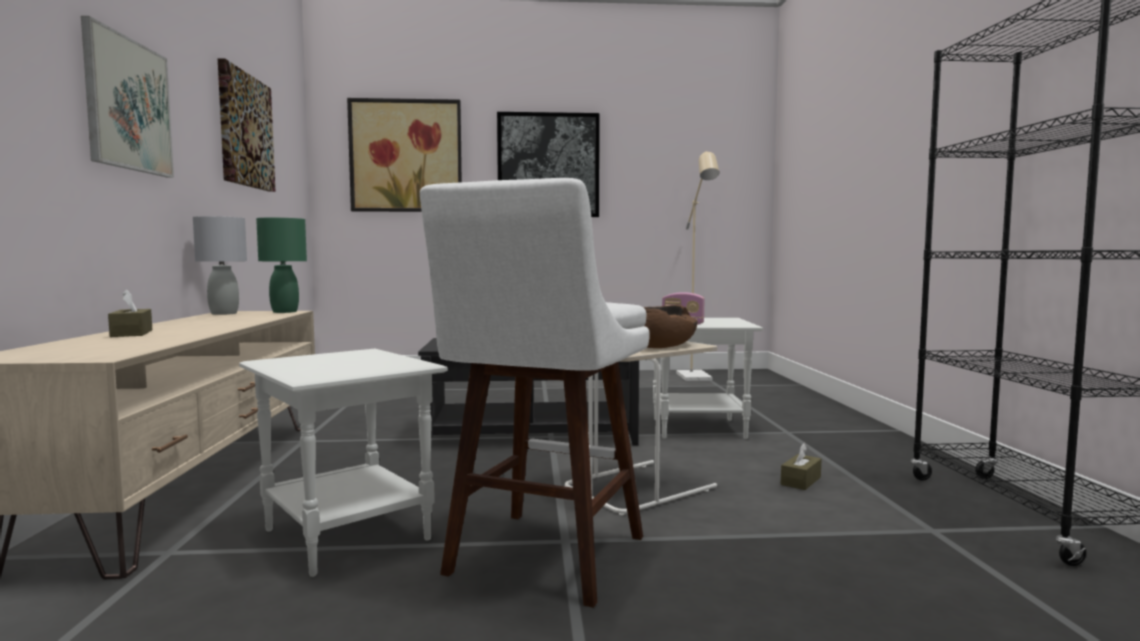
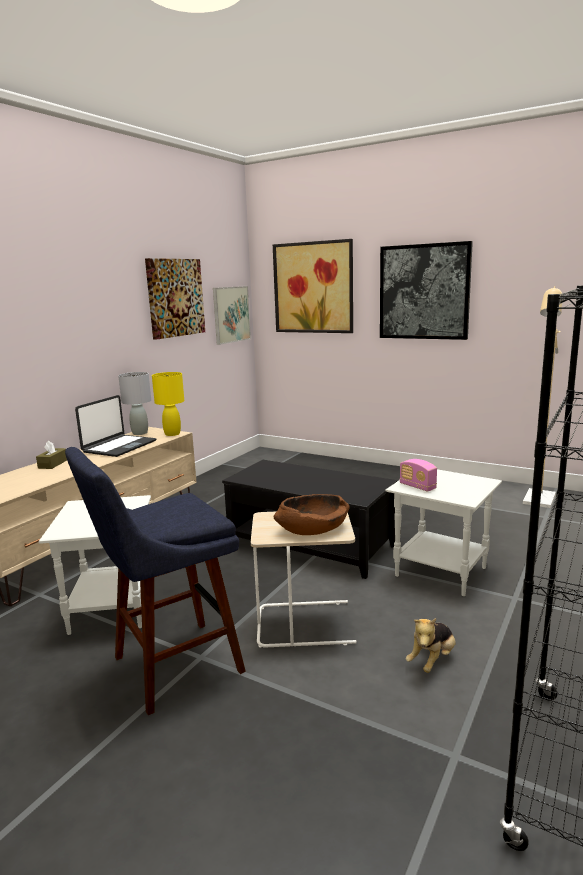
camera: 35 degrees right, 10 degrees up
(128, 105) = (65, 321): picture -> picture (231, 314)
(221, 320) = (119, 447): none -> laptop
(285, 312) = (172, 434): green table lamp -> yellow table lamp
(541, 560) = (169, 668): white stool -> blue stool
(800, 481) = (432, 660): brown tissue box -> plush toy

